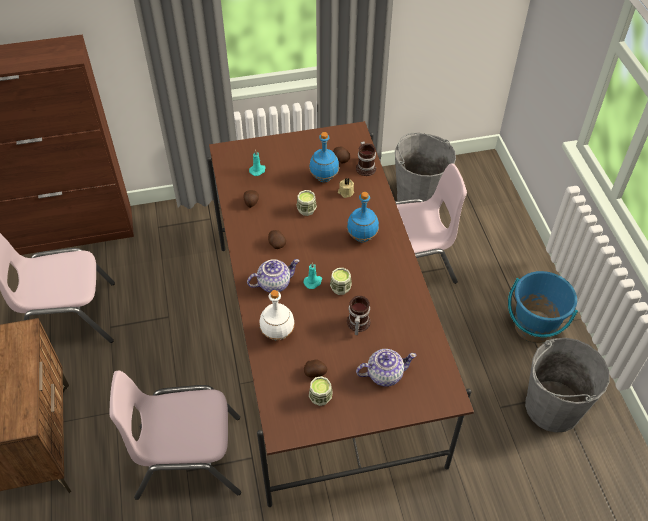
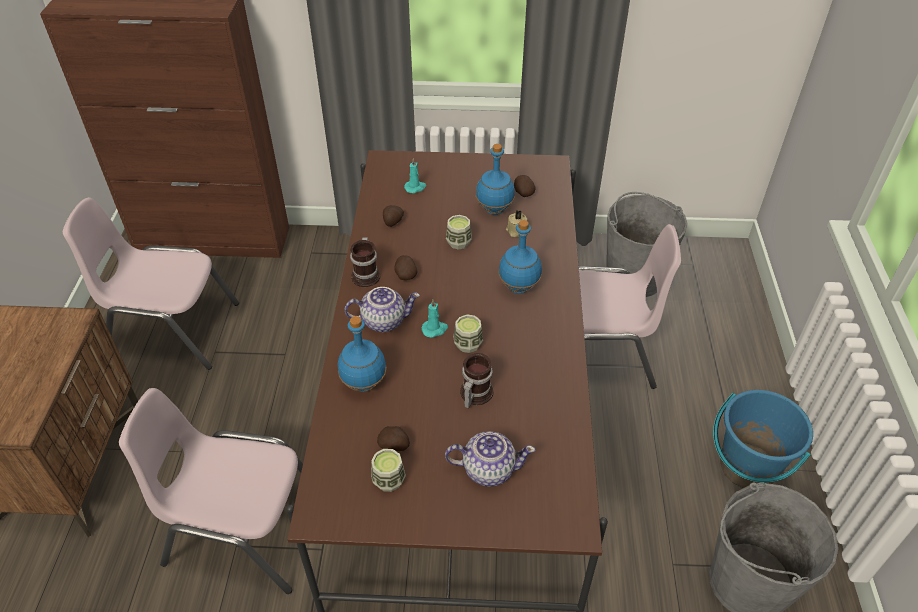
camera: 15 degrees right, 5 degrees down
(277, 333) = (363, 383): white bottle -> blue bottle
(366, 167) = (552, 206): mug -> mug (367, 274)

